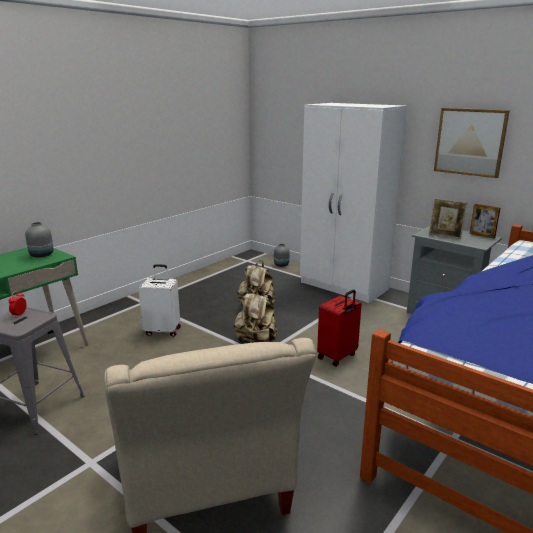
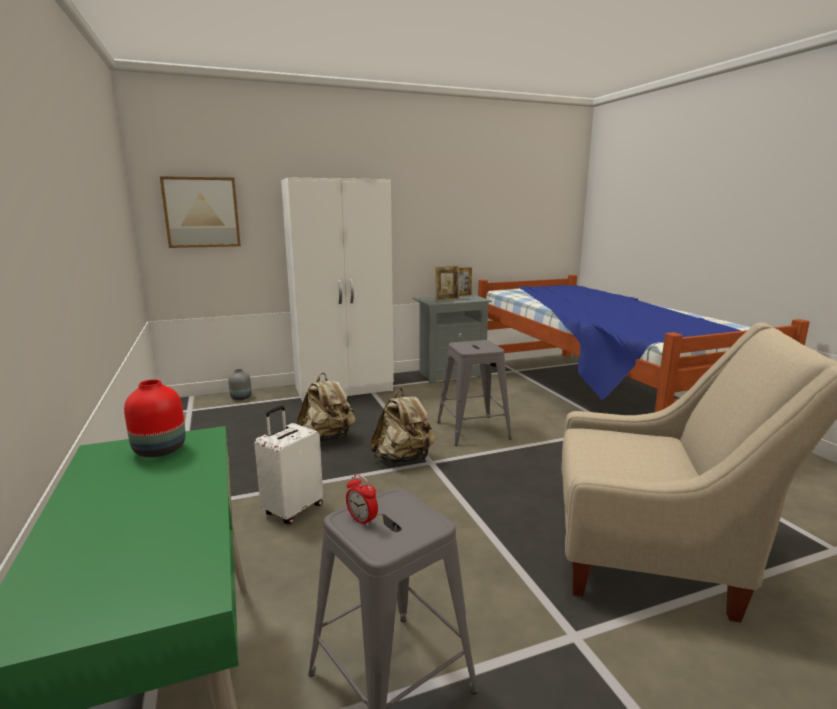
camera: 60 degrees left, 5 degrees down
(42, 255) = (161, 450): grey vase -> red vase
(338, 356) = (472, 430): red suitcase -> grey stool
(470, 142) = (434, 214): picture -> picture (201, 212)

